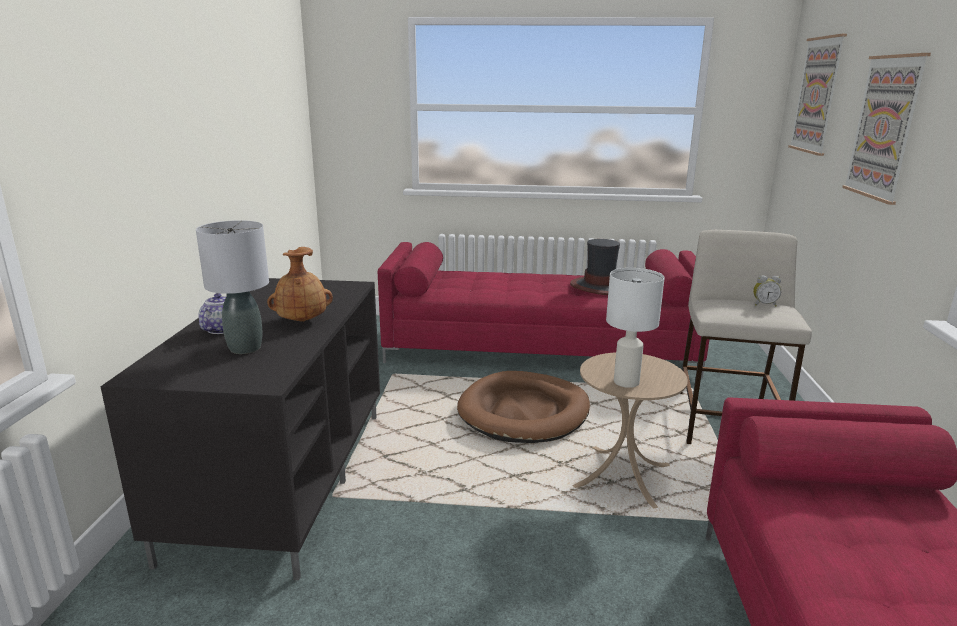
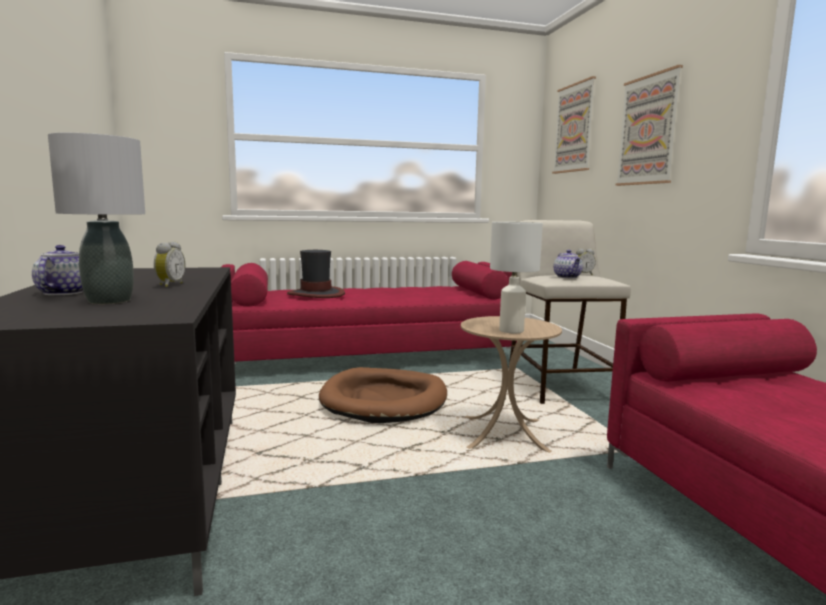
camera: 20 degrees left, 10 degrees down
(302, 320) = (169, 285): brown vase -> alarm clock
(600, 286) = (422, 291): hat -> hat (316, 294)
(737, 310) = (567, 277): none -> teapot

